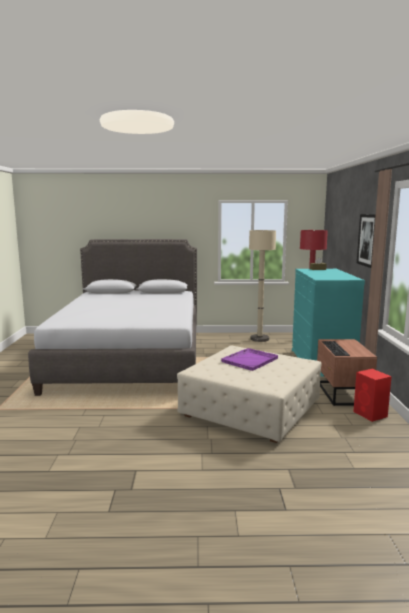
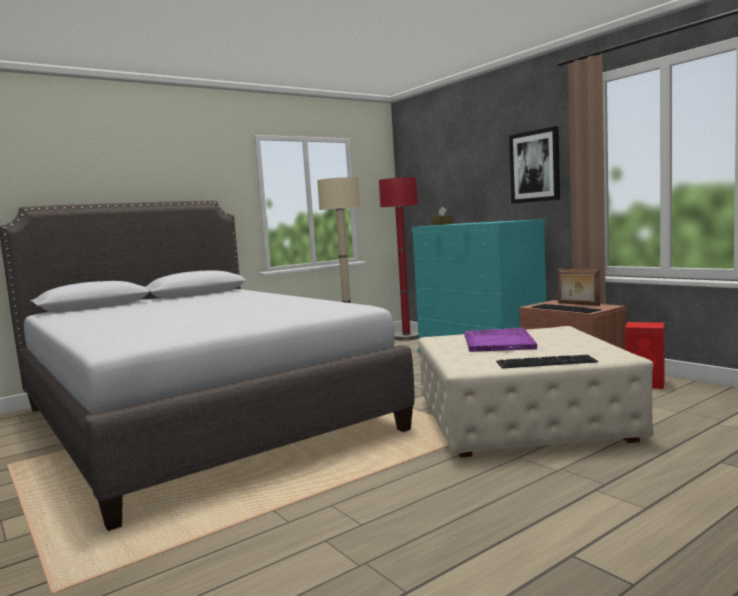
camera: 35 degrees left, 5 degrees down
(233, 379) = (546, 361): none -> keyboard
(354, 347) = (578, 304): none -> picture frame

